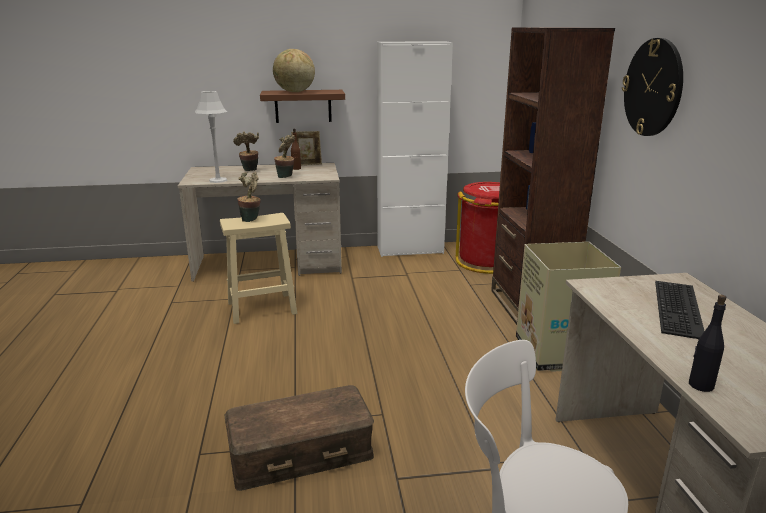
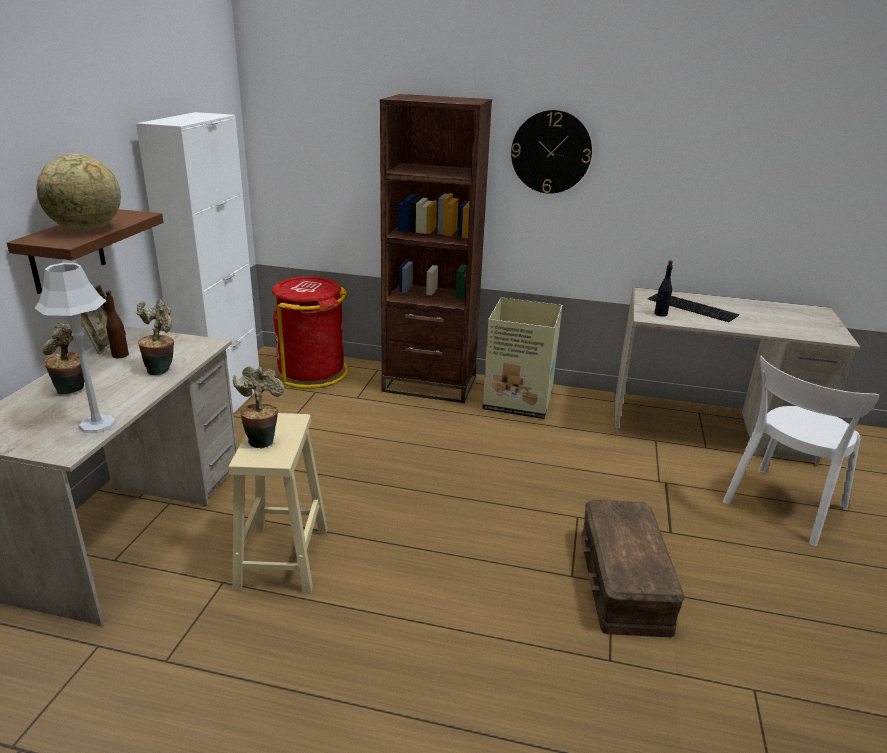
camera: 70 degrees left, 5 degrees up
(700, 385) = (795, 334): black bottle -> black bottle (660, 314)

